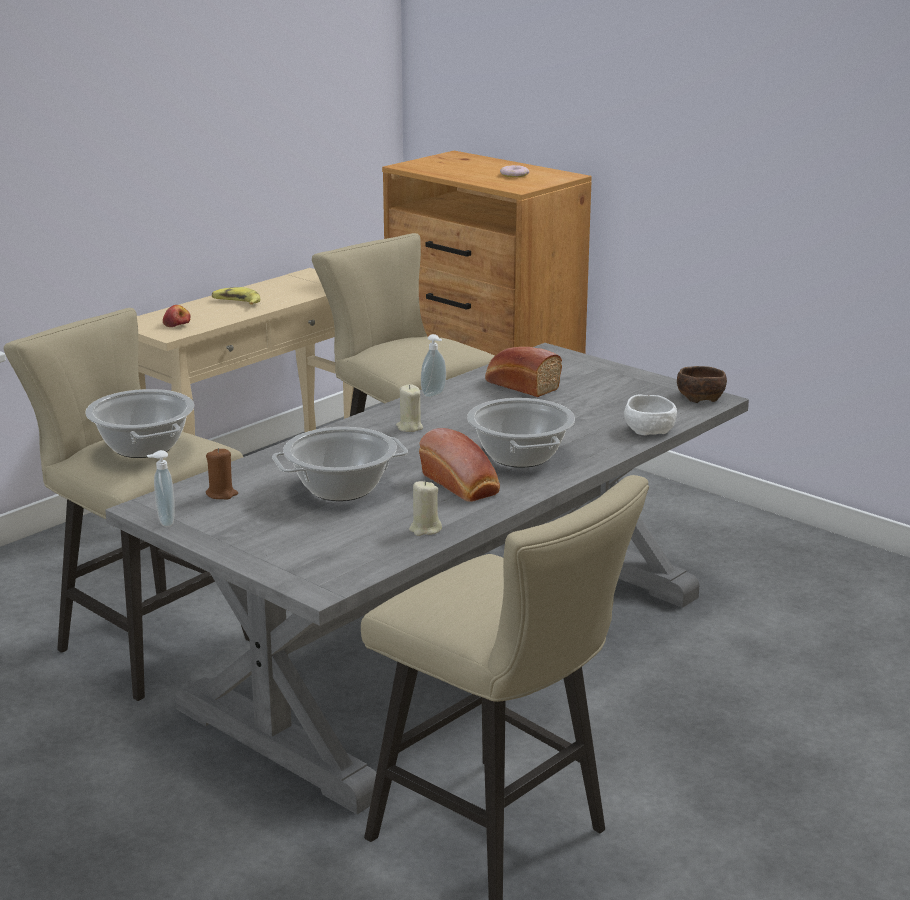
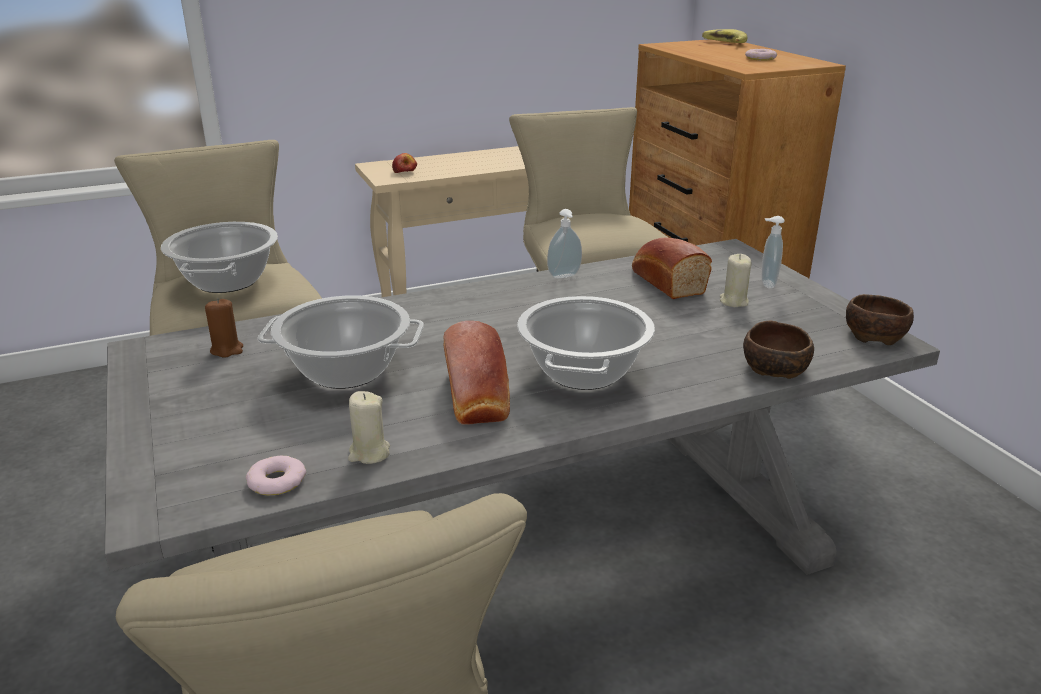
camera: 25 degrees right, 5 degrees up
(164, 522) = (132, 371): soap dispenser -> soap dispenser (766, 284)
(236, 303) = (477, 160): banana -> banana (724, 43)
(381, 555) = (276, 481): none -> donut
(409, 427) = (500, 309): beige candle -> beige candle (733, 301)
(650, 430) = (776, 369): white bowl -> brown bowl

